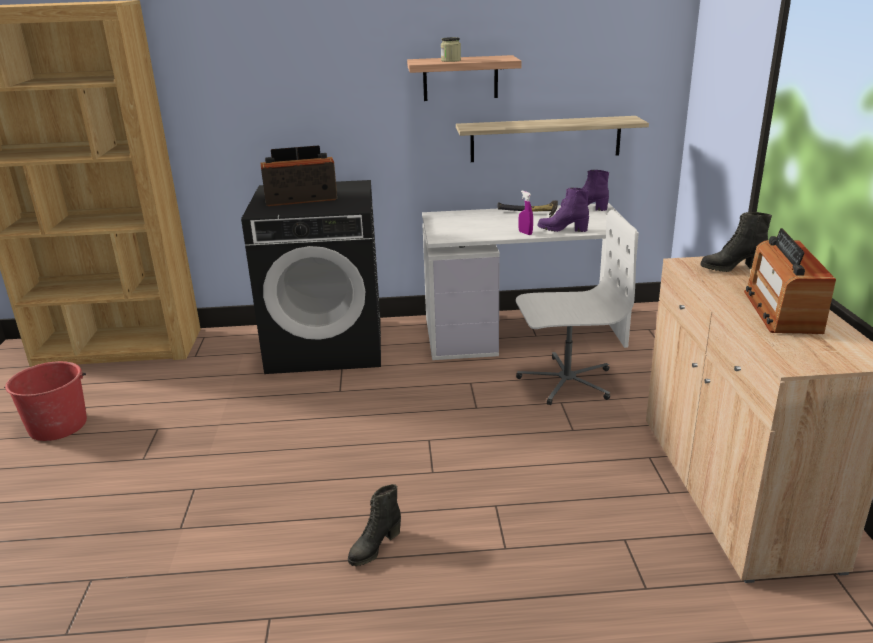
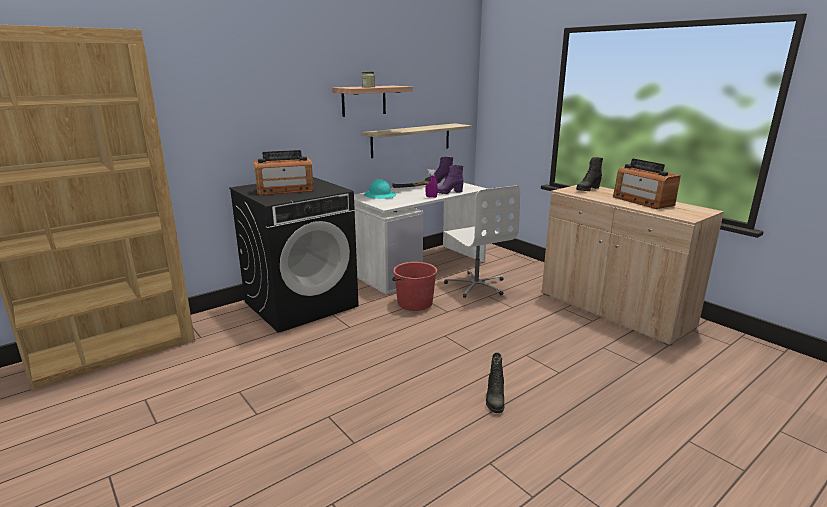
camera: 35 degrees left, 5 degrees down
(58, 425) = (136, 420): red bucket -> red bucket (414, 303)
(301, 199) = (285, 190): radio -> radio turned 150 degrees counterclockwise
(463, 219) = (380, 196): none -> turquoise hard hat
(566, 381) = (476, 285): white office chair -> white office chair turned 105 degrees clockwise

